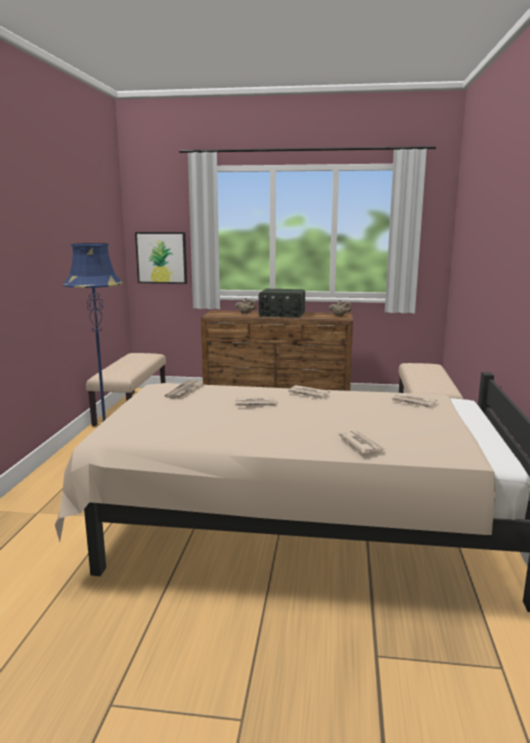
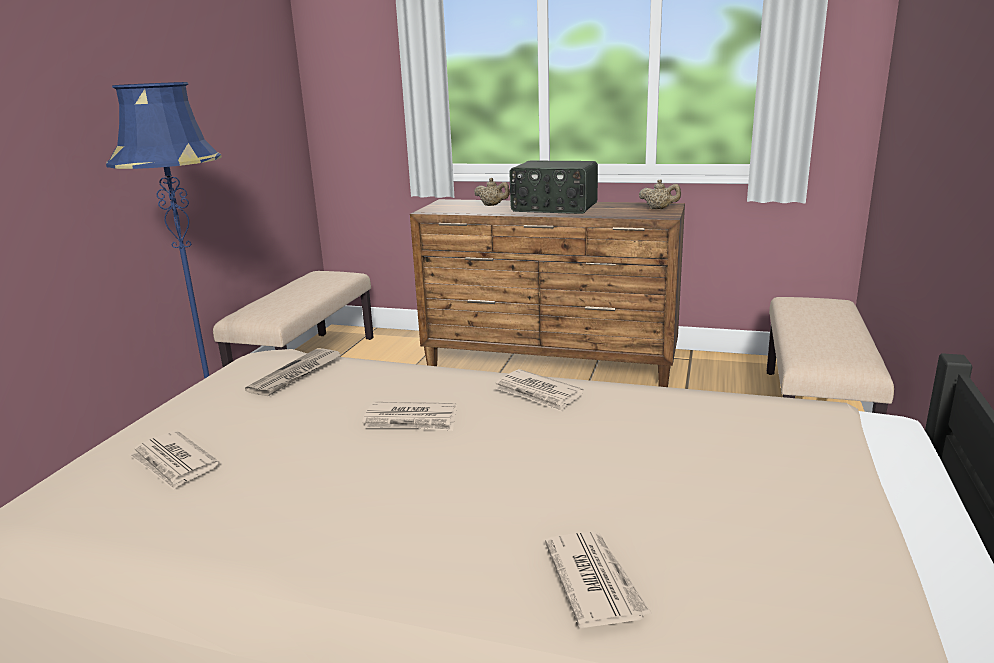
camera: 10 degrees right, 5 degrees up
(161, 257) = (359, 110): picture -> none
(414, 403) = (768, 429): newspaper -> newspaper (173, 463)

